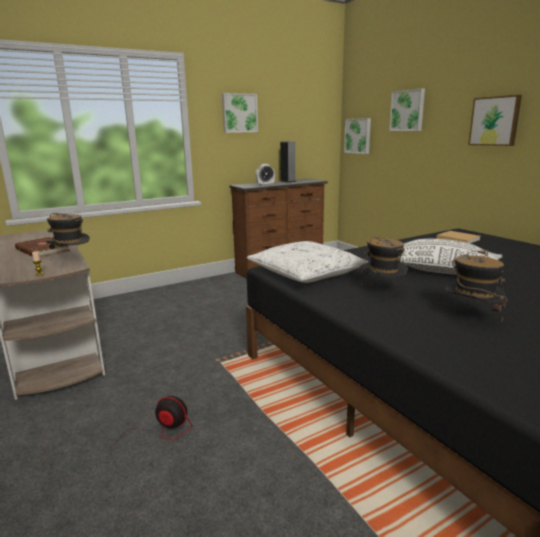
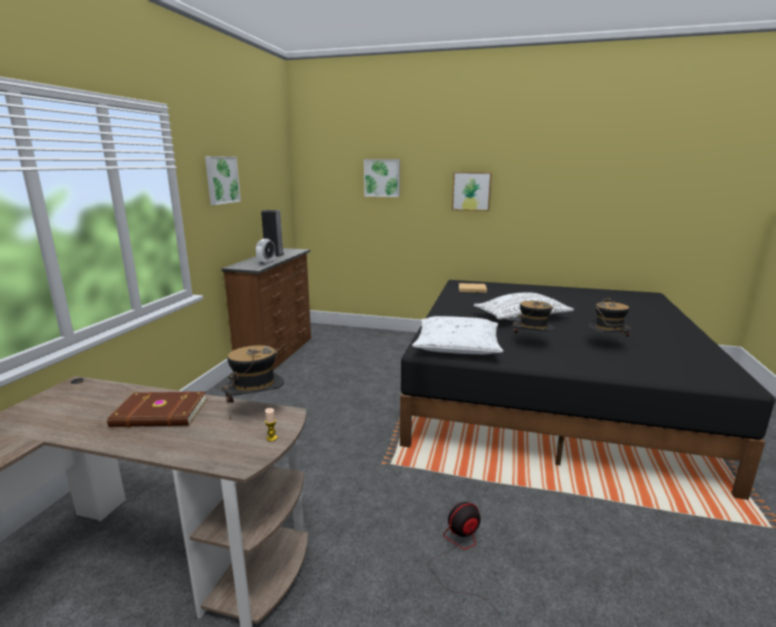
camera: 45 degrees left, 0 degrees up
(358, 136) = (320, 200): picture -> none

